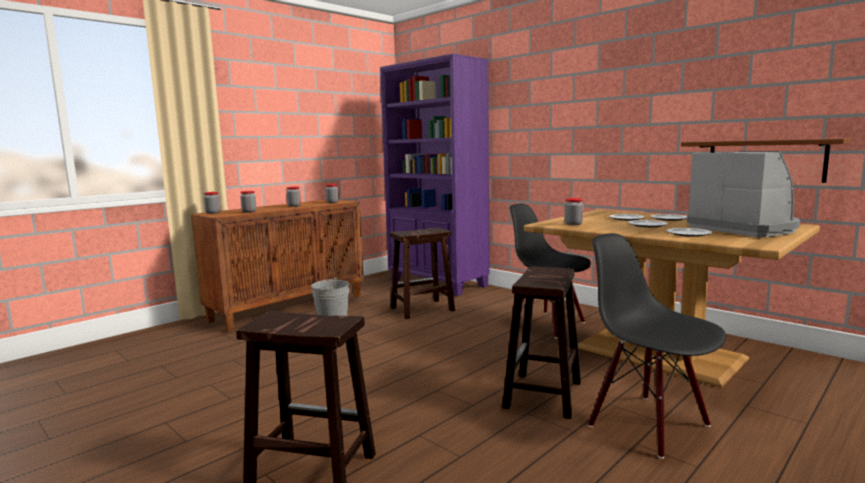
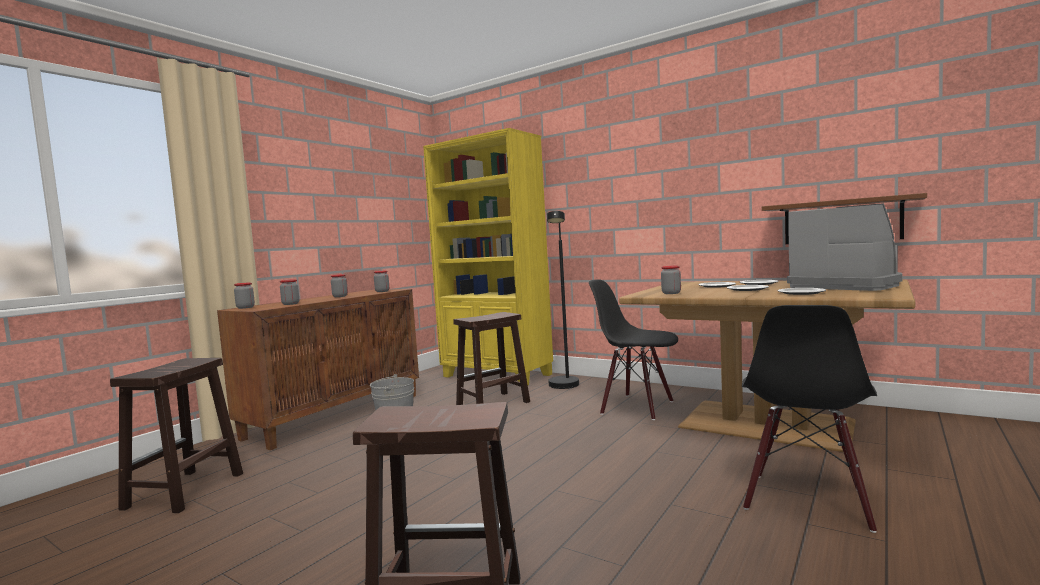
camera: 10 degrees left, 5 degrees down
(438, 283) = (497, 376): purple bookcase -> yellow bookcase
(492, 299) = (564, 387): none -> black floor lamp
(543, 395) = (676, 482): brown stool -> brown stool (183, 491)
(649, 425) = (806, 501): black chair -> black chair turned 105 degrees counterclockwise

